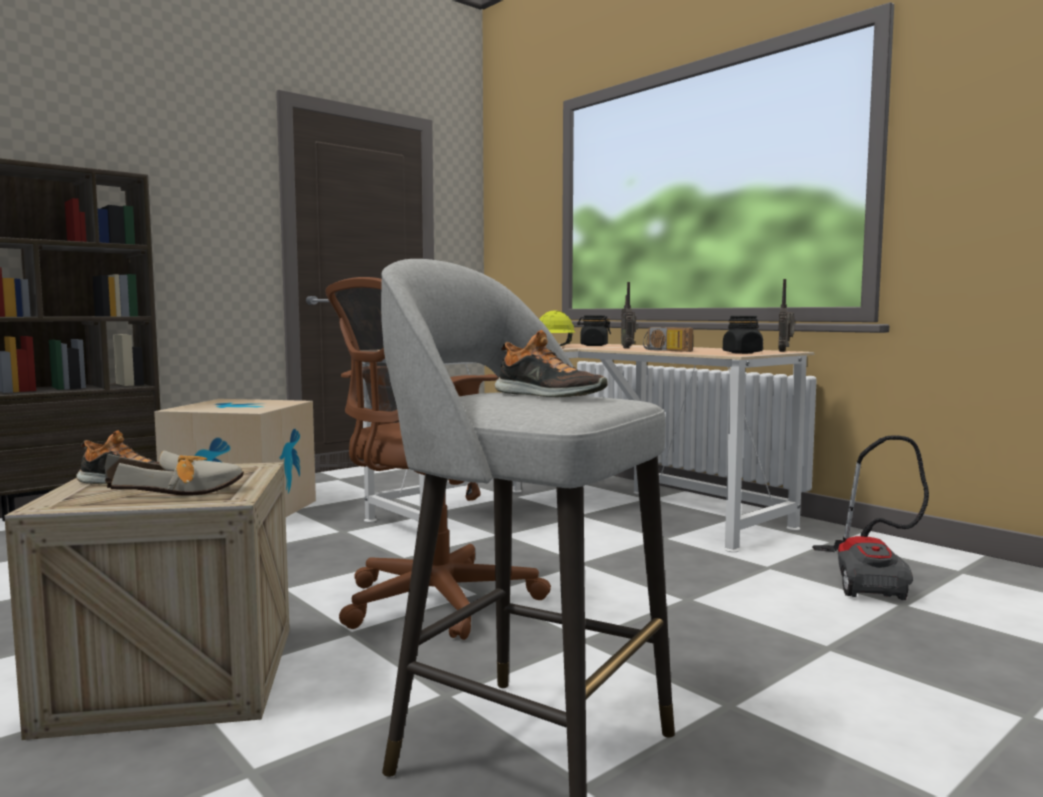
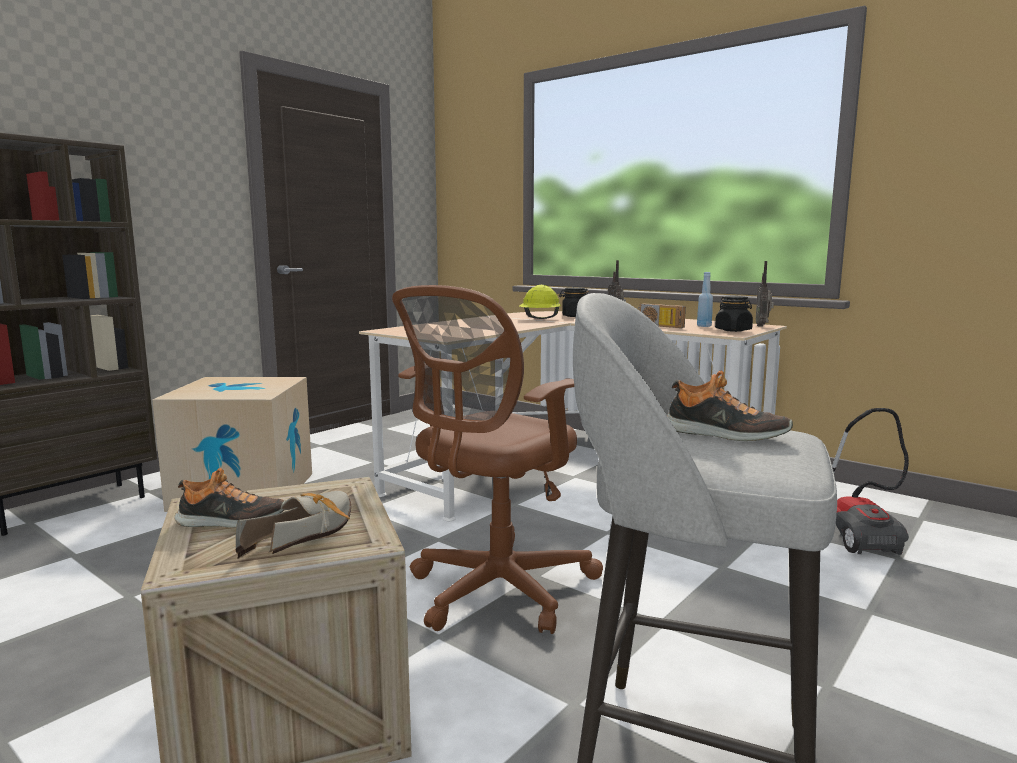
camera: 10 degrees left, 5 degrees up
(182, 491) = (309, 533): shoe -> shoe turned 45 degrees counterclockwise
(717, 351) = (704, 326): none -> blue bottle

